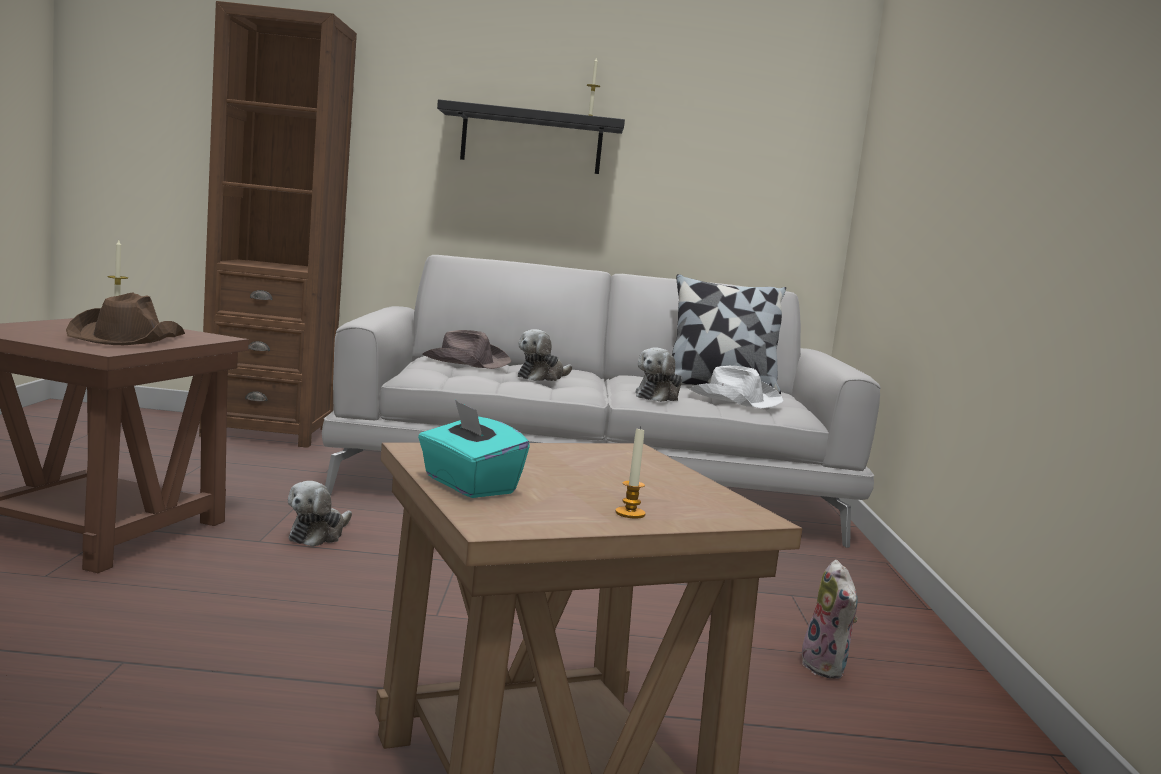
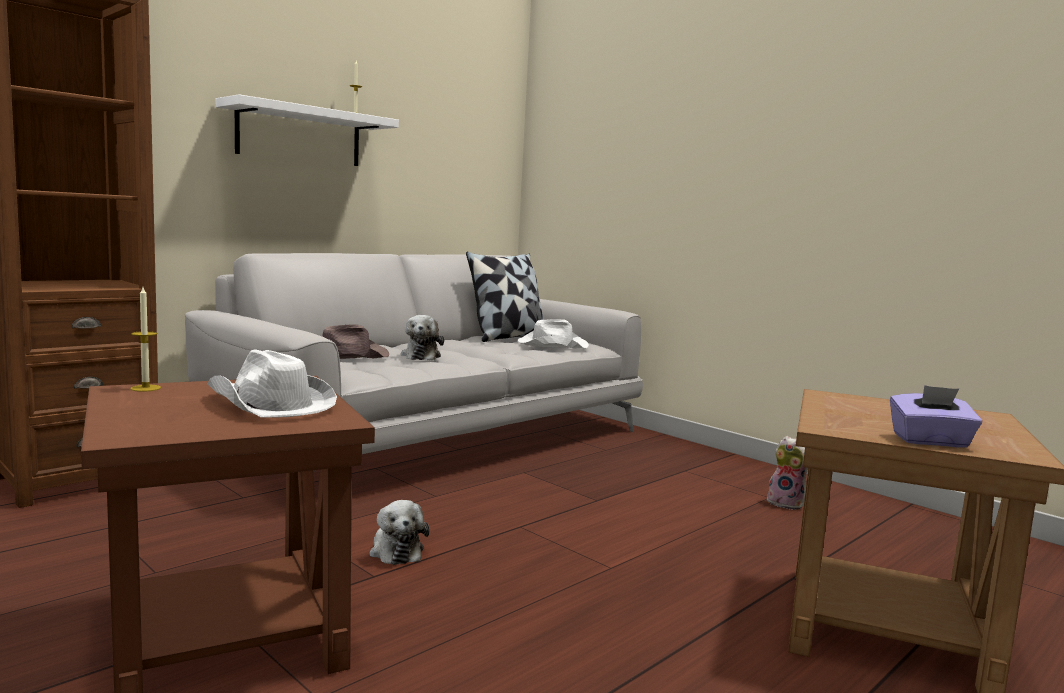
camera: 45 degrees left, 0 degrees up
(127, 338) = (269, 404): brown hat -> white hat
(468, 485) = (930, 441): turquoise tissue box -> purple tissue box
(531, 141) = (299, 135): black shelf -> white shelf
(630, 513) = (993, 430): candle -> none
(659, 397) = (517, 353): plush toy -> none

